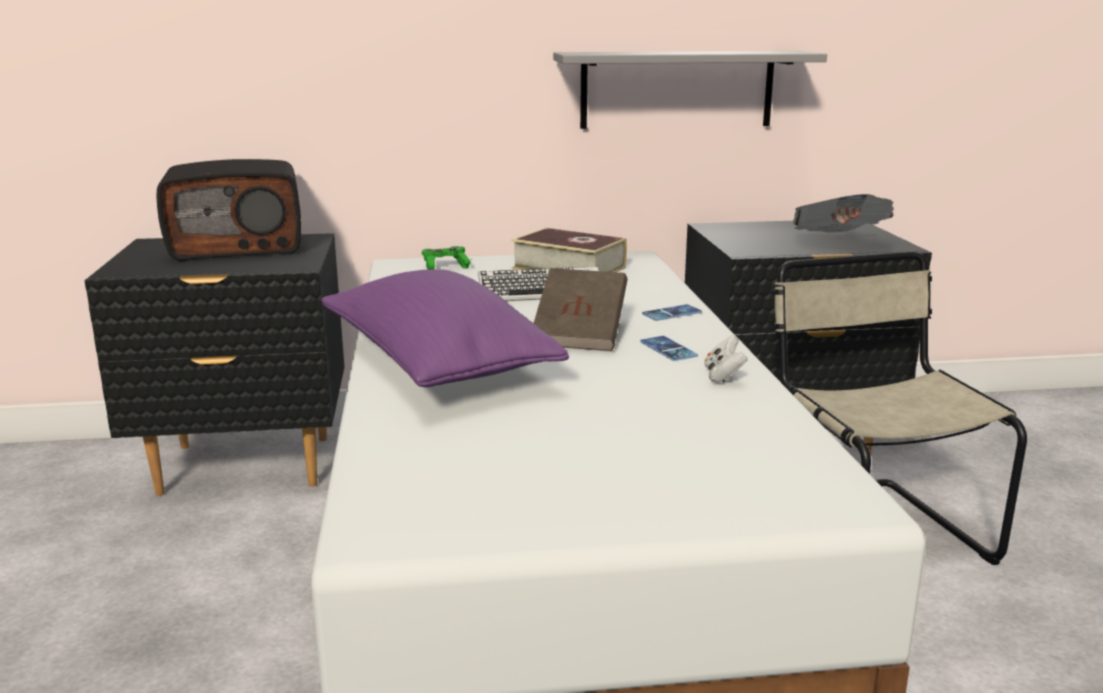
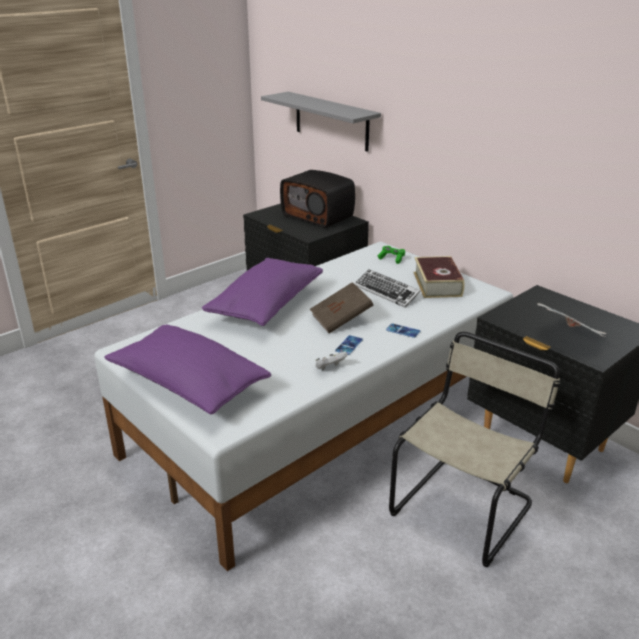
camera: 55 degrees right, 10 degrees up
(639, 496) = (188, 385): none -> purple pillow
(677, 89) = (546, 197): grey shelf -> grey shelf (331, 121)

